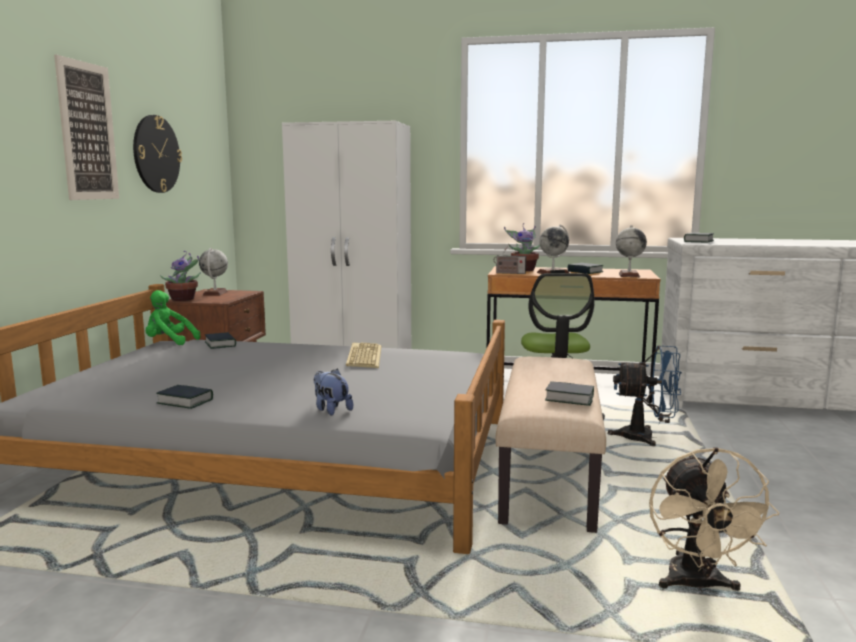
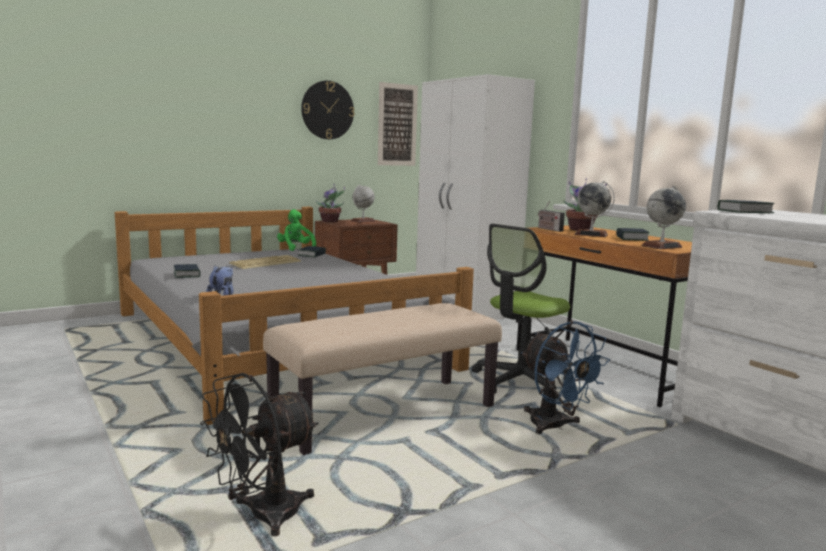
camera: 45 degrees right, 0 degrees up
(88, 131) = (254, 93): picture -> picture (397, 125)
(363, 356) = (355, 278): keyboard -> keyboard (265, 263)
(569, 398) = (342, 329): book -> none
(697, 586) = (262, 517): beige fan -> black fan

